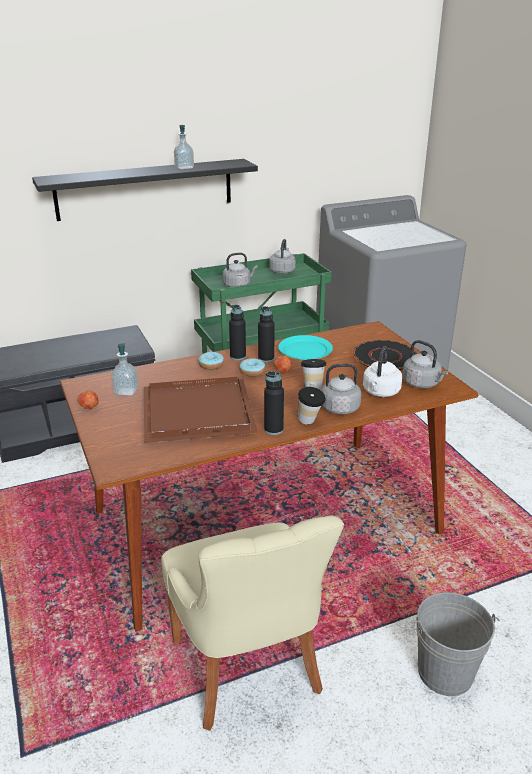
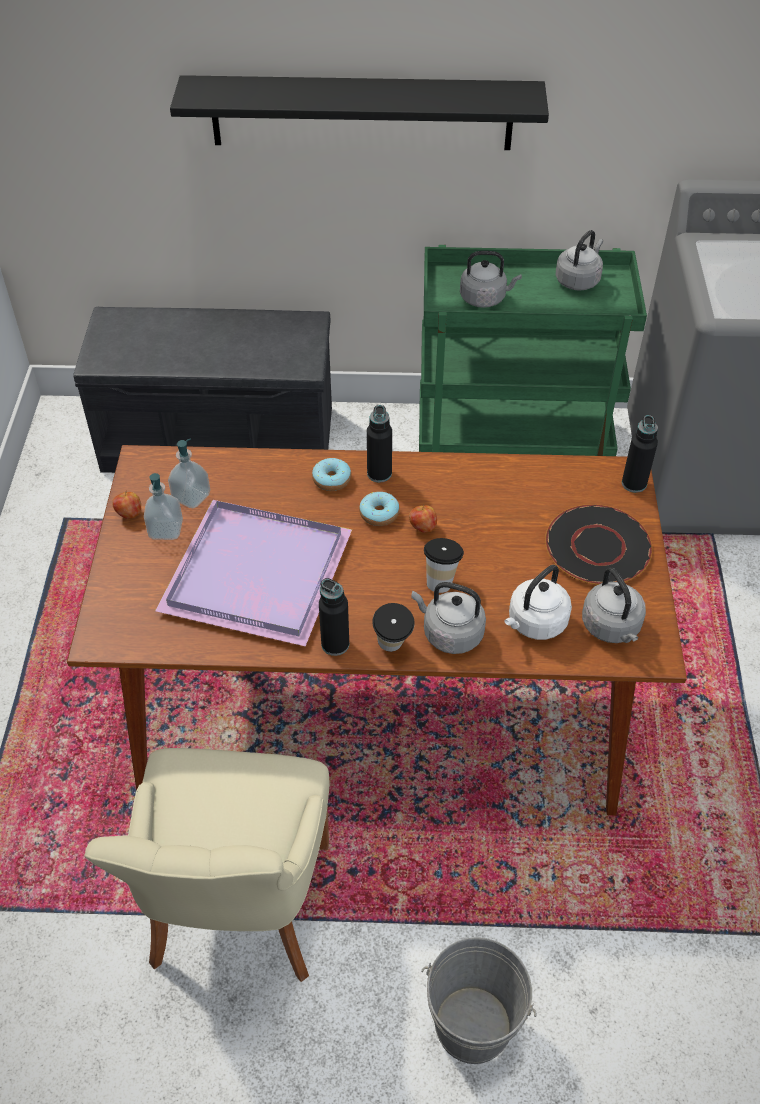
camera: 25 degrees right, 20 degrees up
(184, 167) = (422, 95): soap dispenser -> soap dispenser (166, 530)
(199, 411) = (261, 572): brown tray -> purple tray
(266, 358) = (416, 491): black bottle -> black bottle (634, 483)
(305, 350) = (486, 491): turquoise plate -> none

